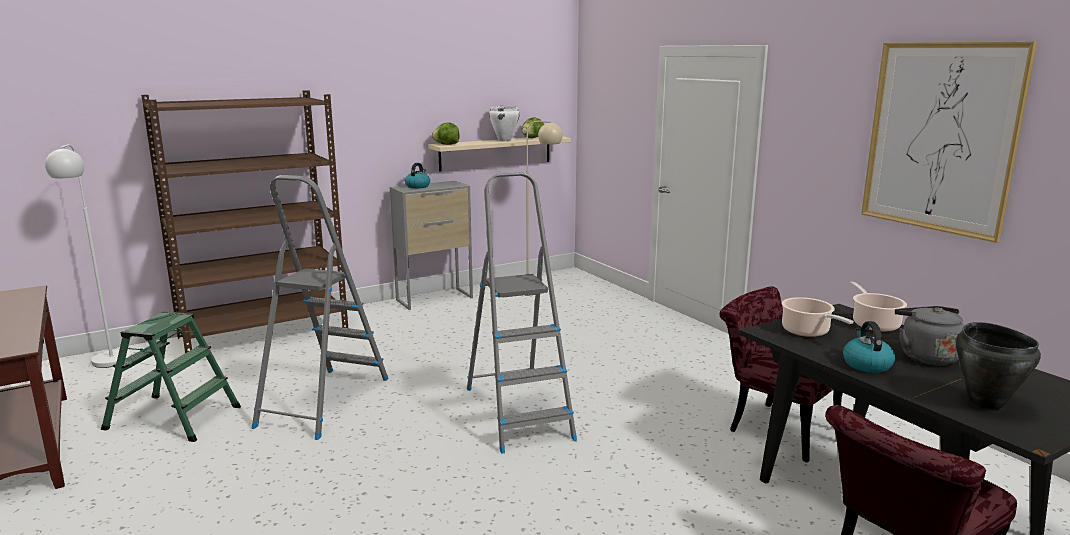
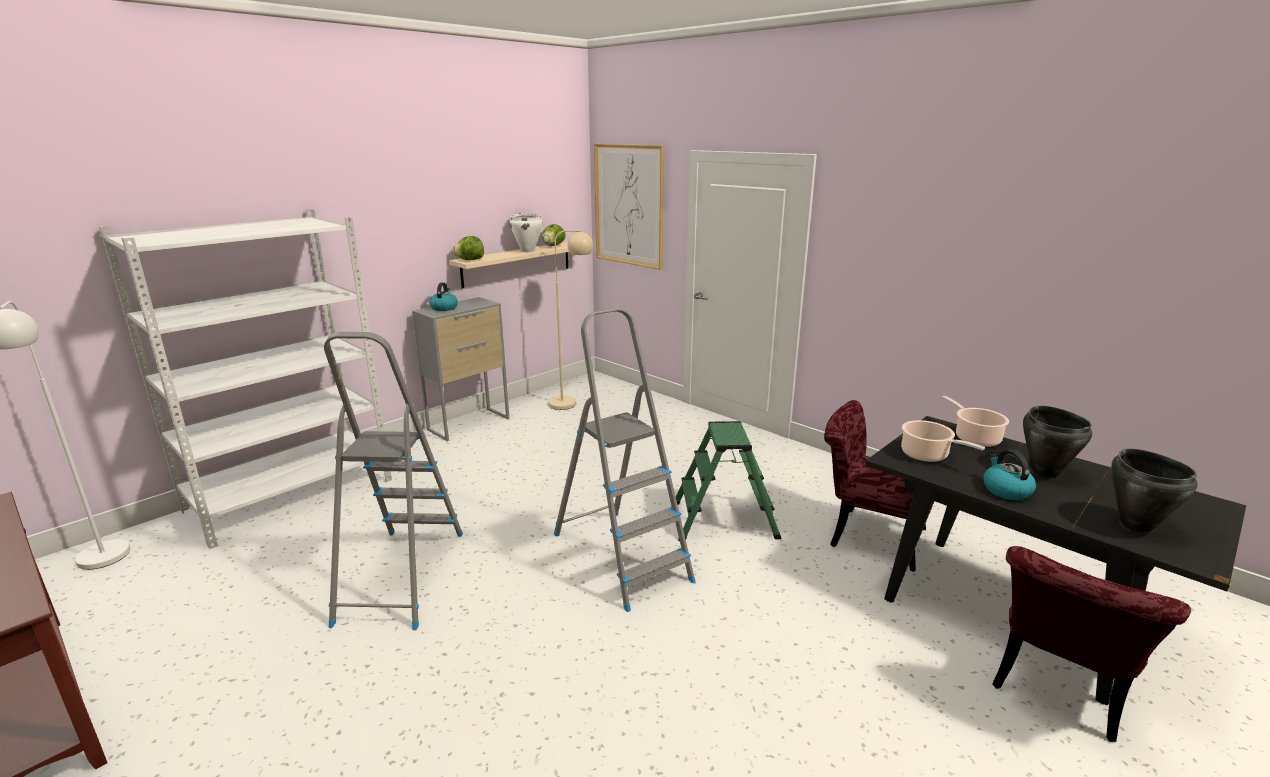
camera: 15 degrees left, 5 degrees up
(173, 417) = (220, 629): green step ladder -> green step ladder (724, 520)
(264, 335) = (291, 494): brown bookcase -> white bookcase
(925, 356) = (1044, 472): grey kettle -> black cooking pot
(940, 137) = (1006, 250): picture -> picture (628, 205)

